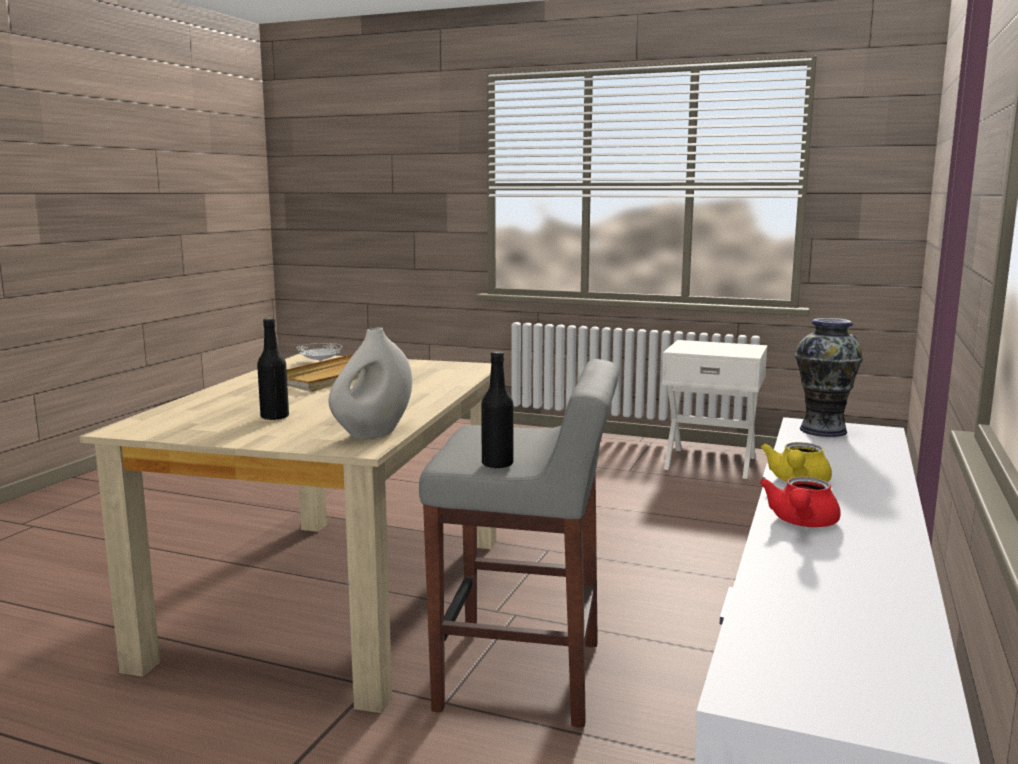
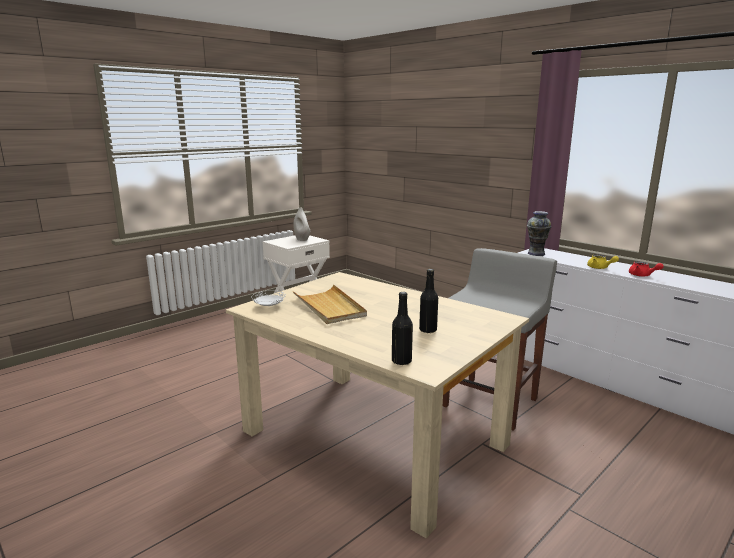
camera: 65 degrees left, 5 degrees up
(373, 433) = (481, 313): white vase -> white vase (302, 239)
(497, 464) = (525, 303): black bottle -> black bottle (401, 361)

